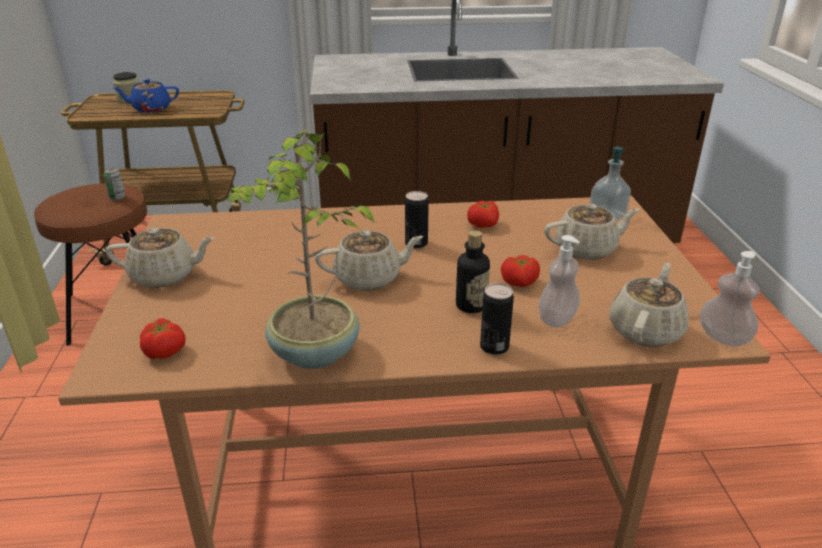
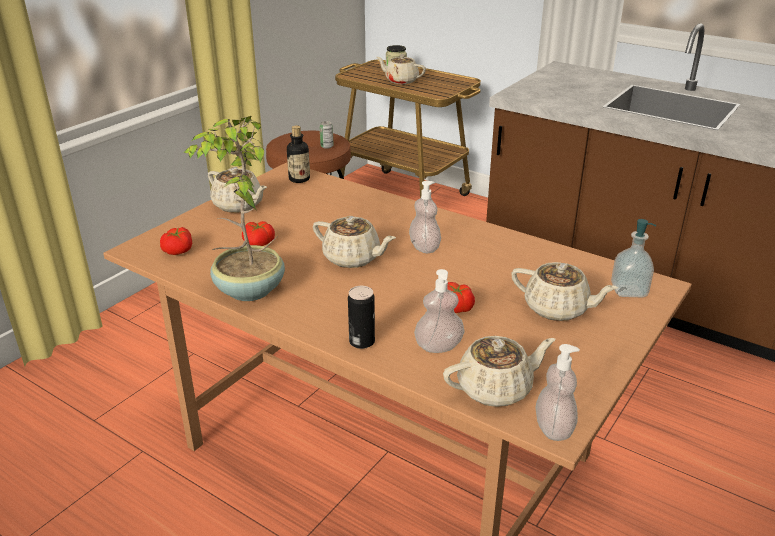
camera: 40 degrees right, 0 degrees up
(151, 109) = (401, 81): blue teapot -> beige teapot
(416, 243) = (424, 248): can -> soap dispenser
(471, 305) = (392, 308): bottle -> bottle (299, 179)
(483, 224) = (501, 254): tomato -> tomato (259, 244)

